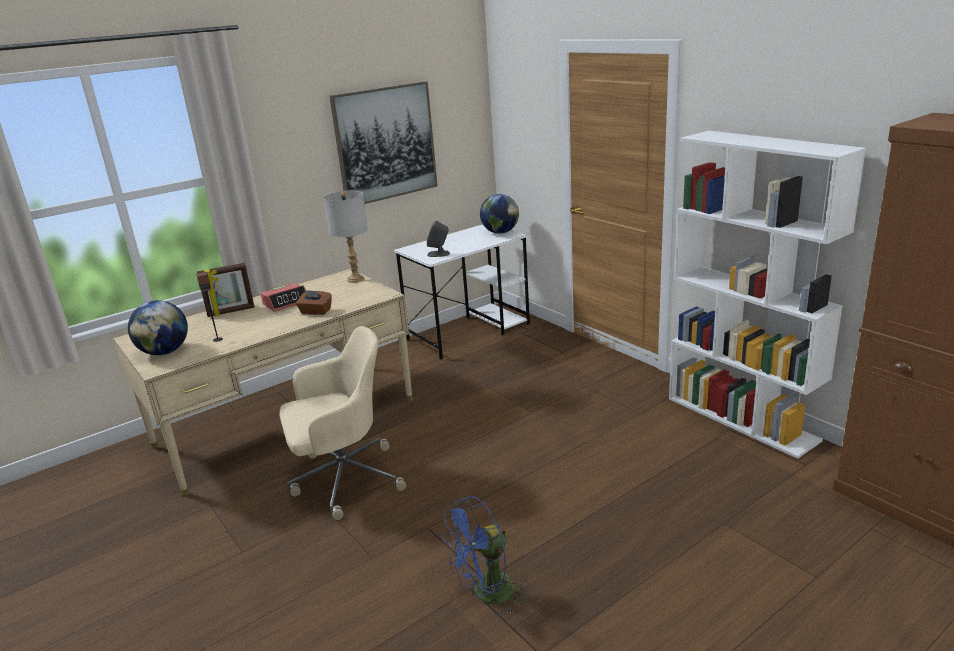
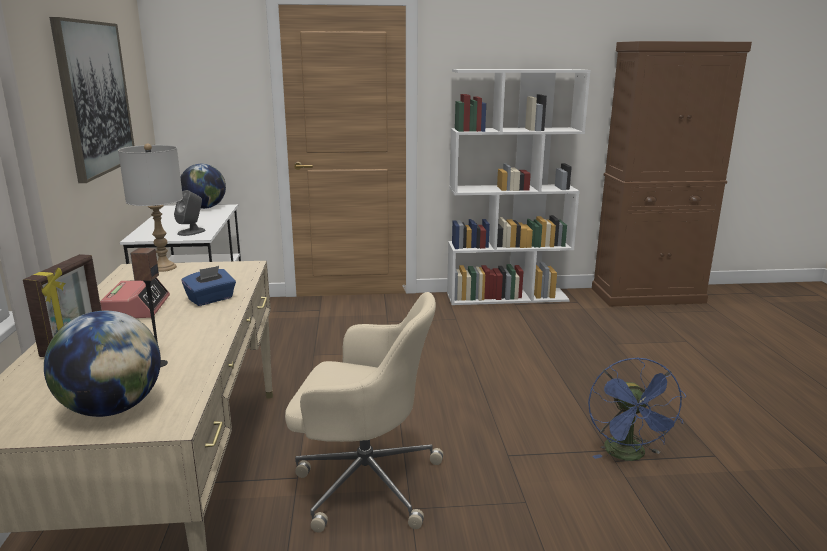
camera: 60 degrees left, 5 degrees down
(315, 312) = (211, 299): brown tissue box -> blue tissue box
(344, 479) = (364, 481): beige office chair -> beige office chair turned 90 degrees clockwise

